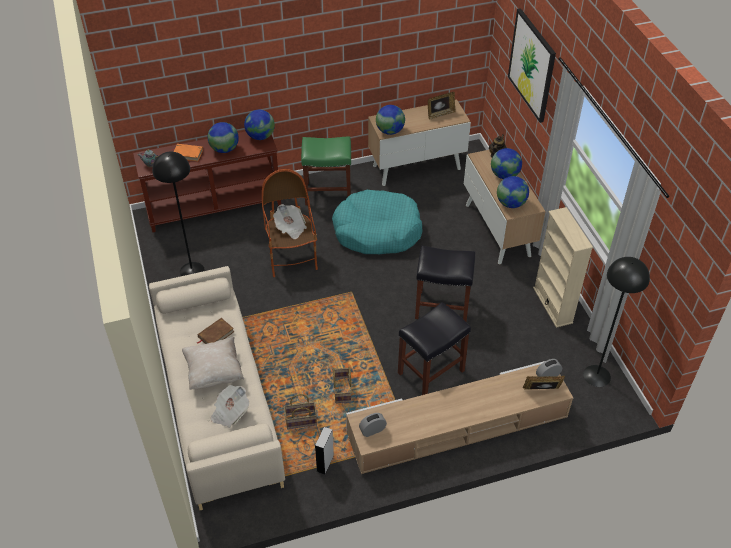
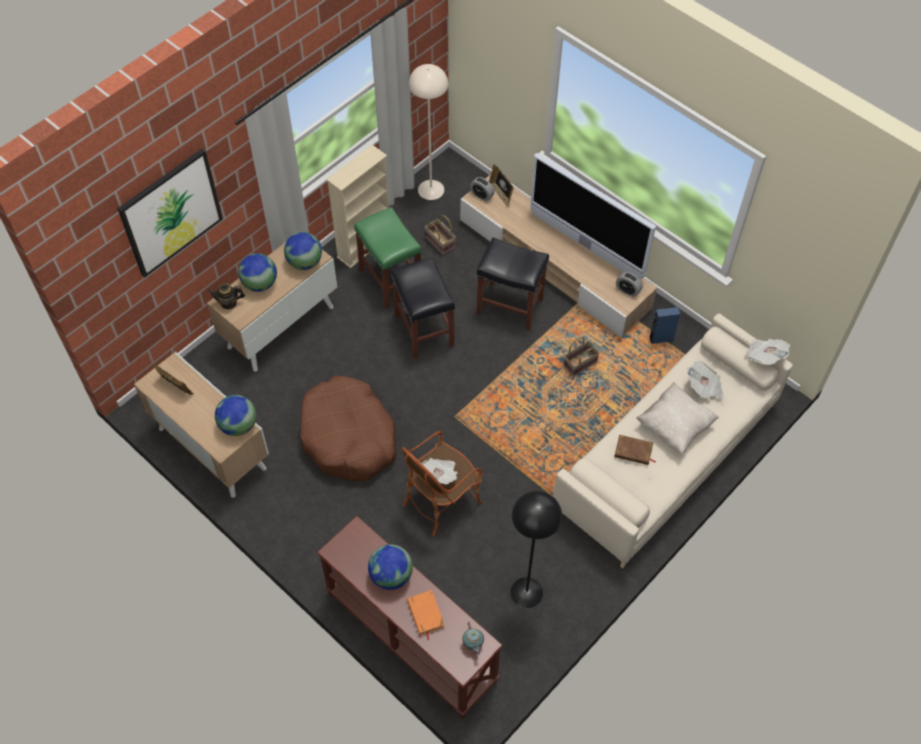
camera: 120 degrees left, 10 degrees up
(210, 451) = (764, 356): none -> newspaper
(260, 136) = (342, 548): globe -> none
(300, 421) = (635, 379): basket -> basket (441, 242)
(325, 463) = (661, 339): grey speaker -> blue speaker
(328, 193) = (311, 520): green stool -> green stool (390, 280)
(377, 231) = (349, 437): turquoise dog bed -> brown dog bed
(442, 425) = (585, 246): none -> television
(596, 375) = (431, 190): black floor lamp -> beige floor lamp

